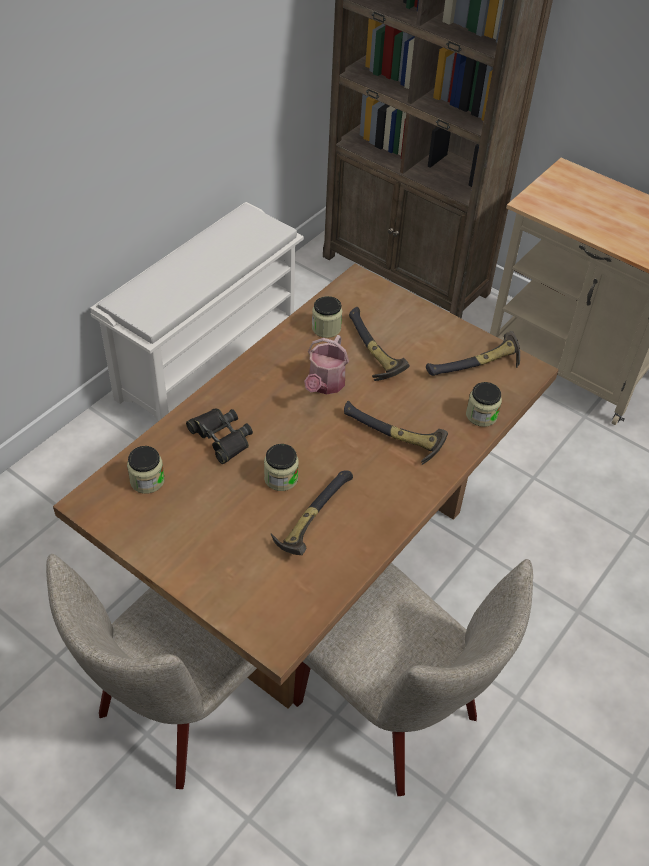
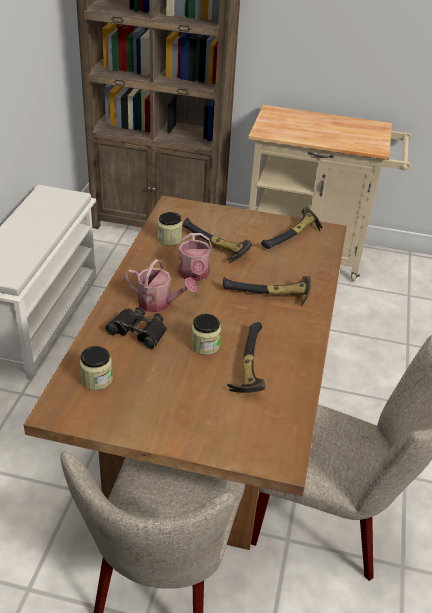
camera: 25 degrees left, 10 degrees down
(264, 409) = (159, 303): none -> watering can
(481, 415) = (318, 265): jar -> none

